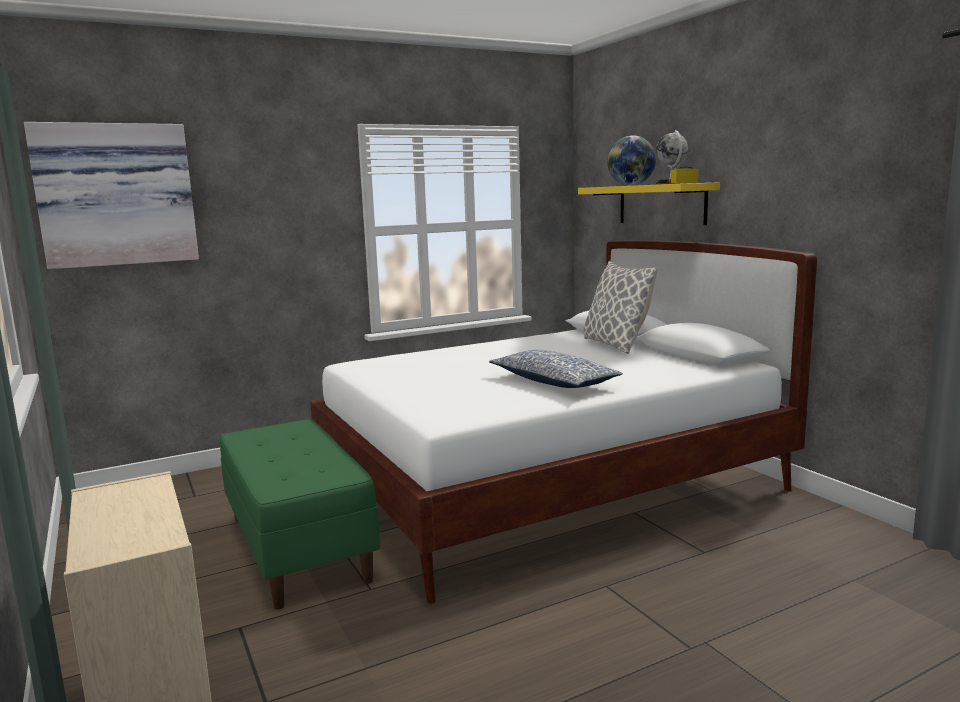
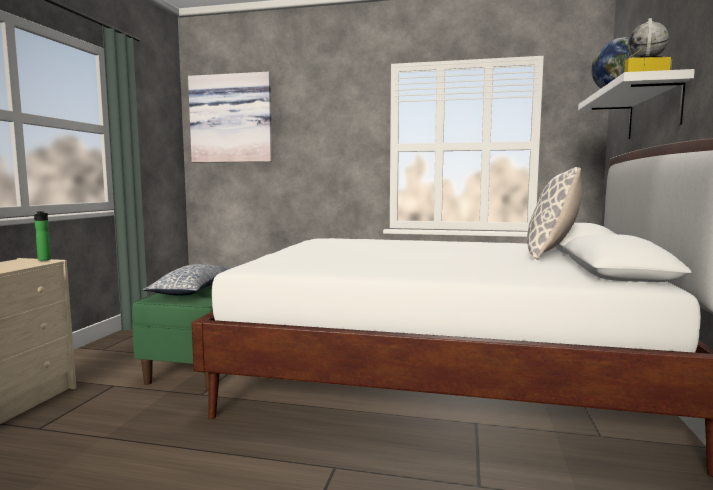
camera: 40 degrees right, 5 degrees down
(140, 480) = (45, 260): none -> bottle
(553, 382) = (401, 264): pillow -> pillow (193, 290)
(661, 204) = (653, 110): yellow shelf -> white shelf

